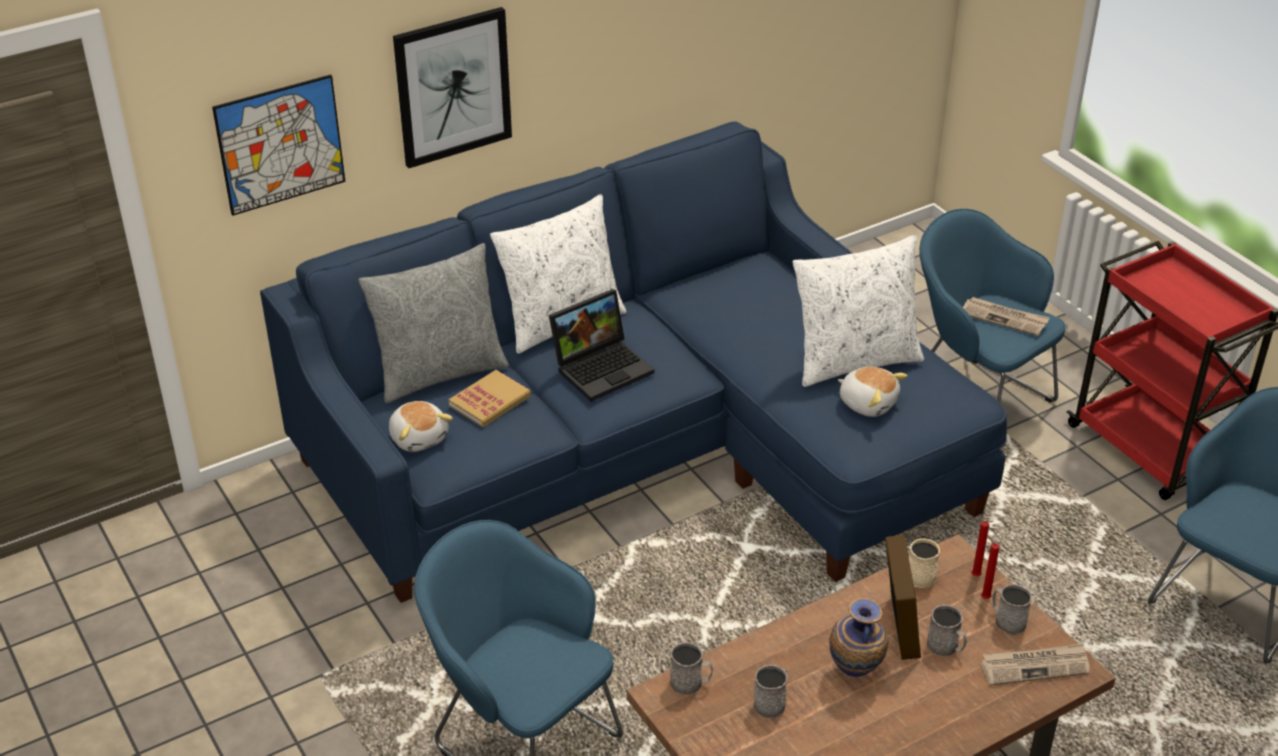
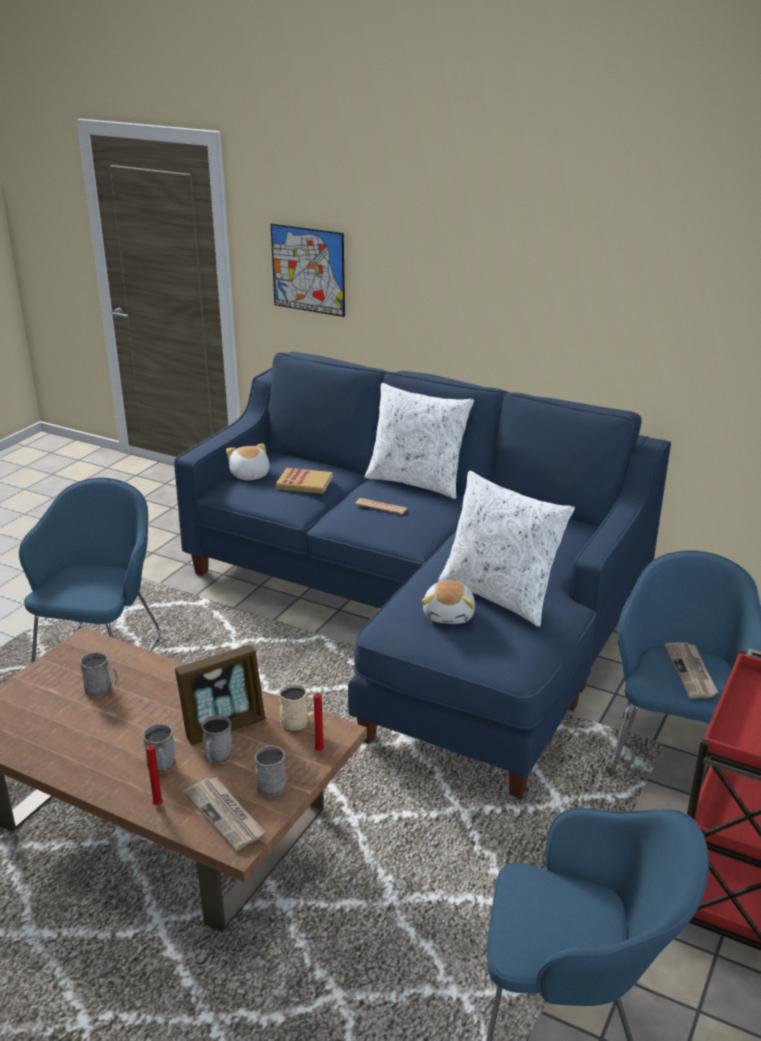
camera: 60 degrees right, 10 degrees down
(419, 437) = (249, 475): plush toy -> plush toy turned 135 degrees clockwise
(439, 372) = (320, 463): grey pillow -> none
(453, 87) = (425, 280): picture -> none
(602, 367) = (381, 507): laptop -> newspaper
(690, 683) = (102, 649): grey mug -> grey mug (162, 766)
(855, 673) = (156, 719): vase -> none
(984, 597) = (295, 762): red candle -> red candle (158, 803)

